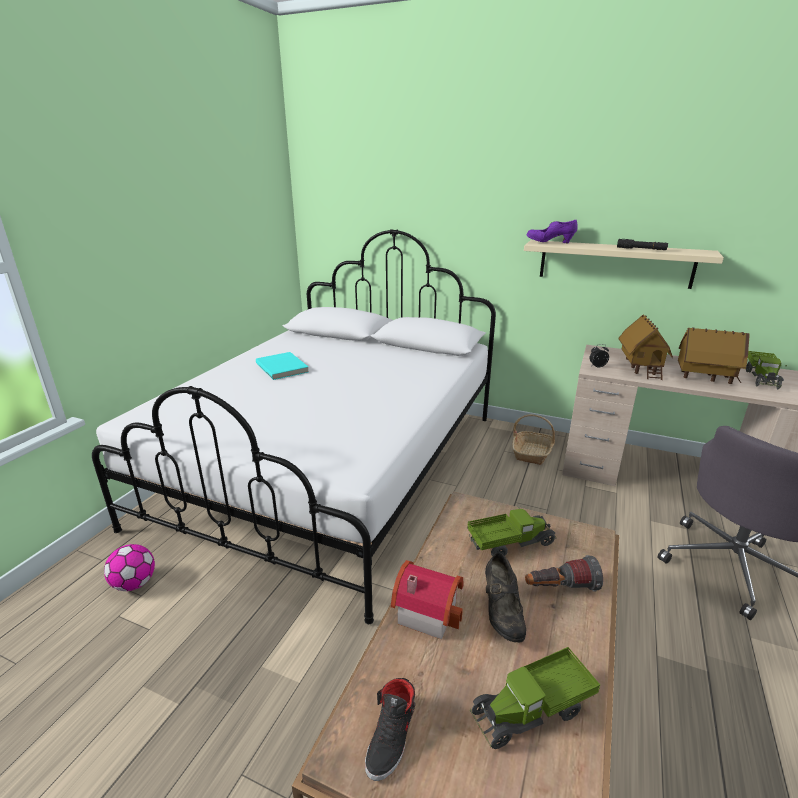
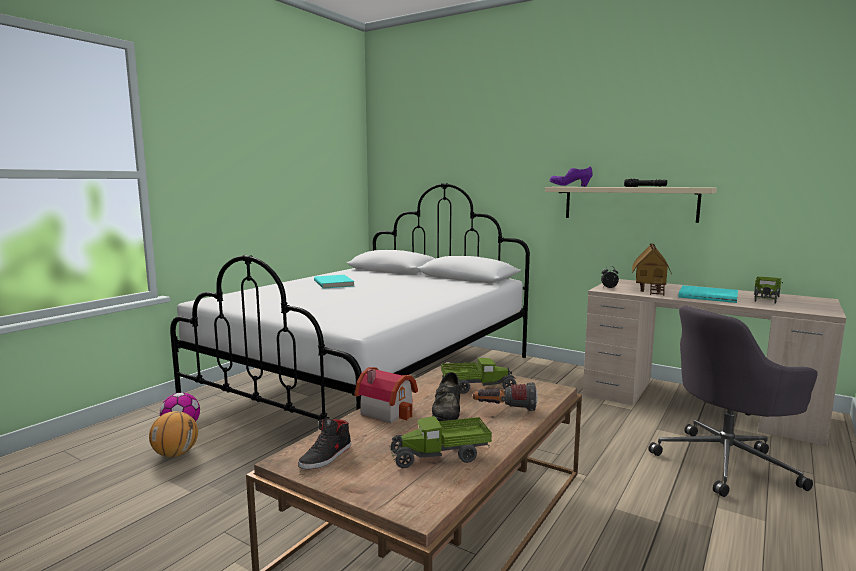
camera: 10 degrees right, 15 degrees down
(140, 634) = (176, 454): none -> basketball
(532, 453) = (560, 380): basket -> none
(705, 378) = (708, 296): toy house -> turquoise book

